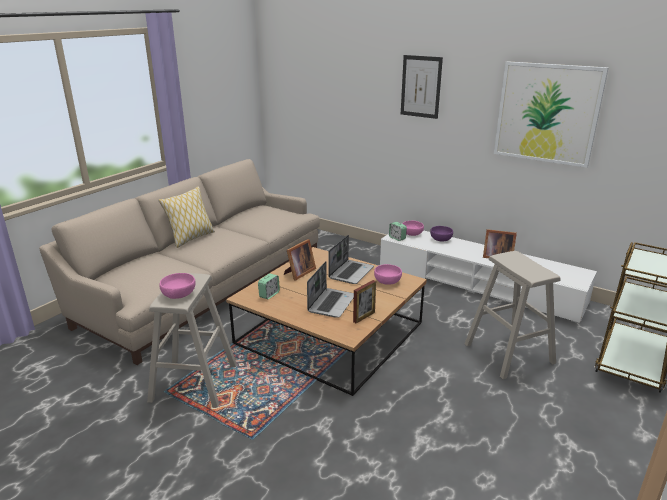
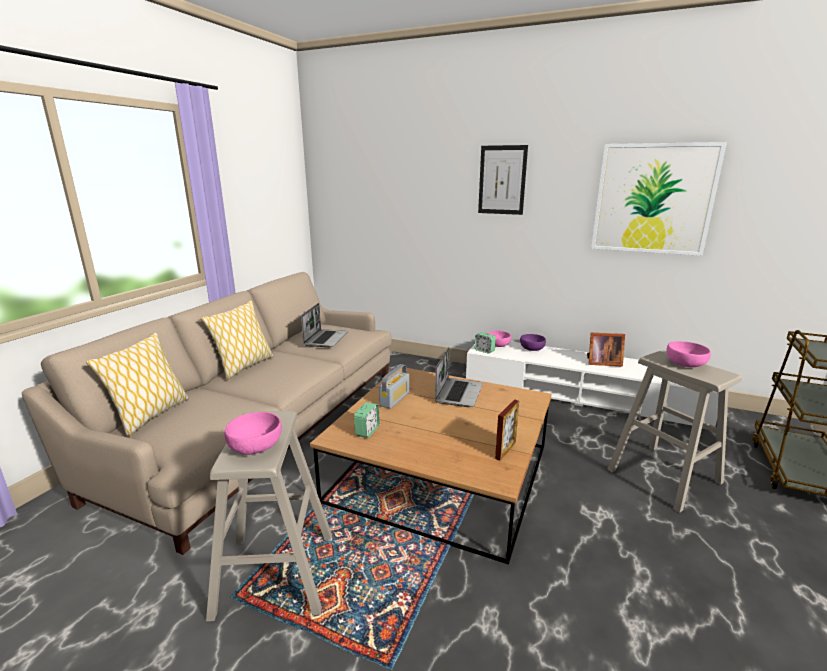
camera: 10 degrees left, 5 degrees down
(120, 270) = (150, 415): none -> pillow
(299, 273) = (394, 399): picture frame -> radio
(331, 303) = (454, 435): laptop -> laptop (326, 339)
(387, 281) = (507, 400): pink bowl -> pink bowl (684, 363)

